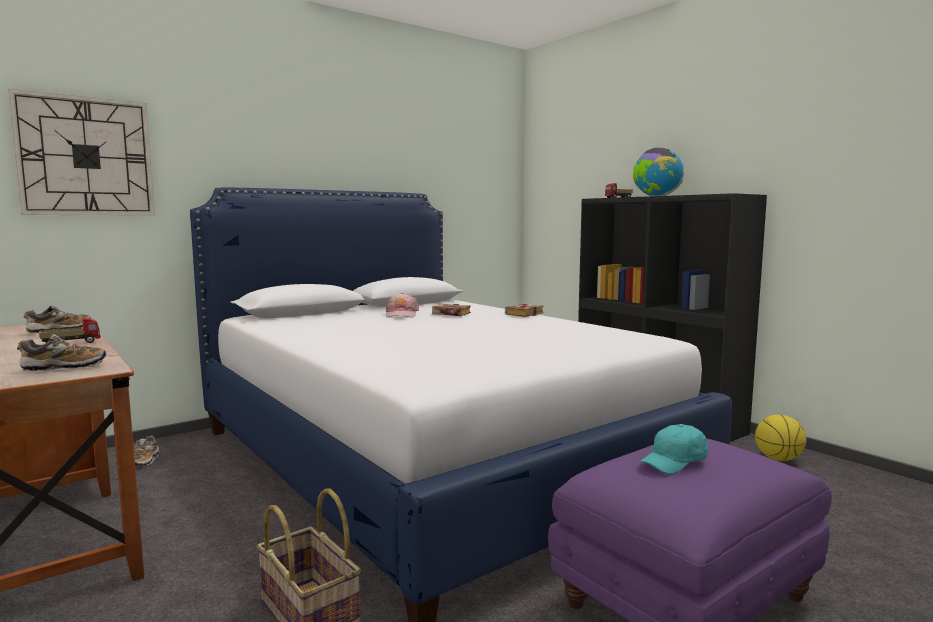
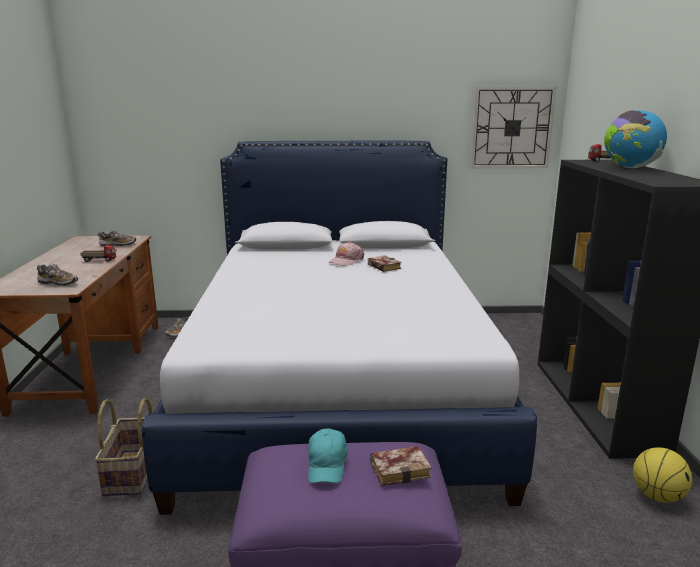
camera: 35 degrees right, 10 degrees up
(86, 156) = (157, 121): wall clock -> wall clock (512, 128)
(524, 314) = (443, 278): book -> book (401, 469)
(674, 462) = (327, 465): turquoise cap -> turquoise cap turned 90 degrees counterclockwise

